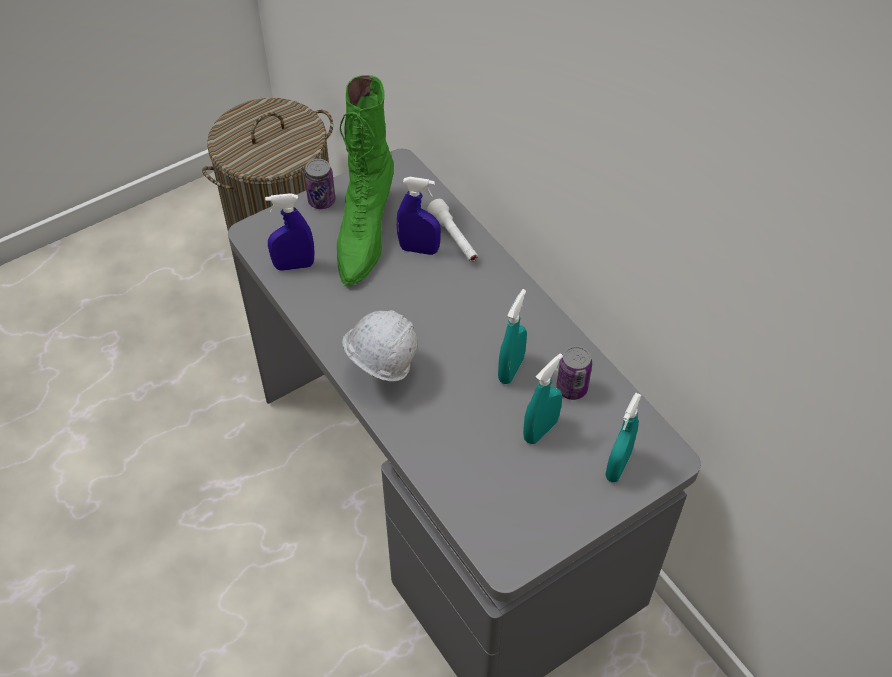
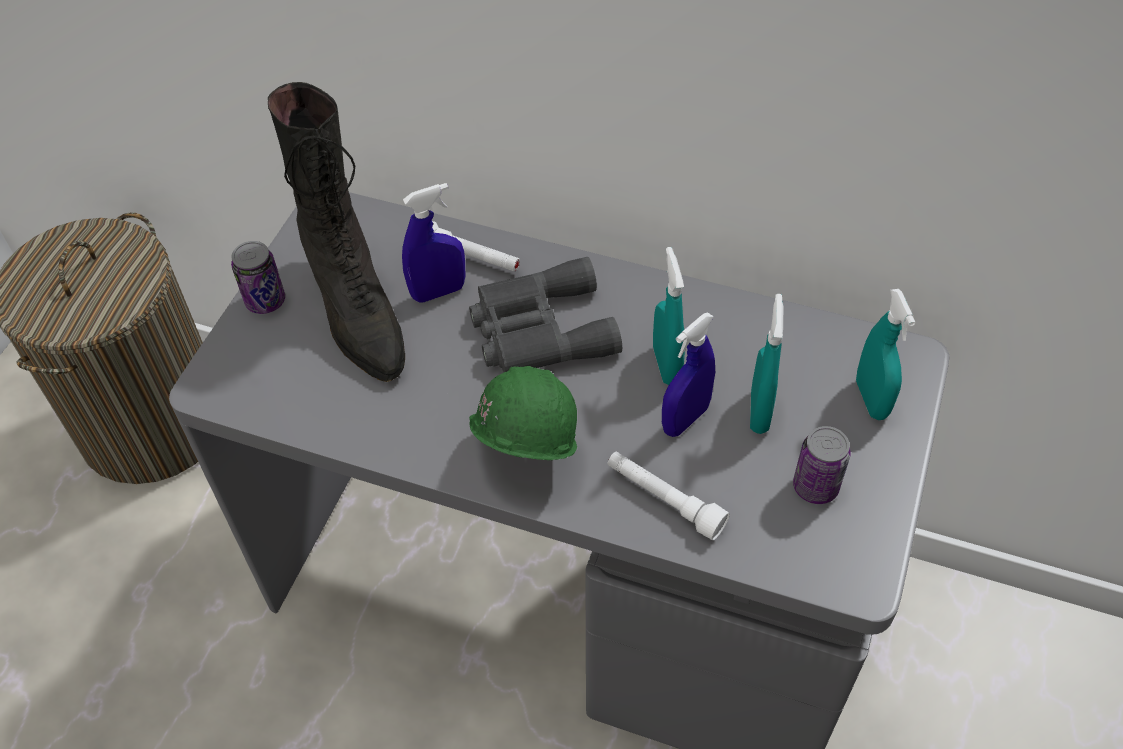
camera: 35 degrees left, 0 degrees up
(294, 265) = (299, 396): blue spray bottle -> blue spray bottle (685, 419)
(364, 235) = (356, 311): green boot -> black boot
(380, 371) = (522, 458): white hard hat -> green hard hat
(437, 444) = (664, 500): none -> white flashlight
(455, 304) = (538, 330): none -> grey binoculars
(571, 388) = (748, 346): can -> can (815, 486)

